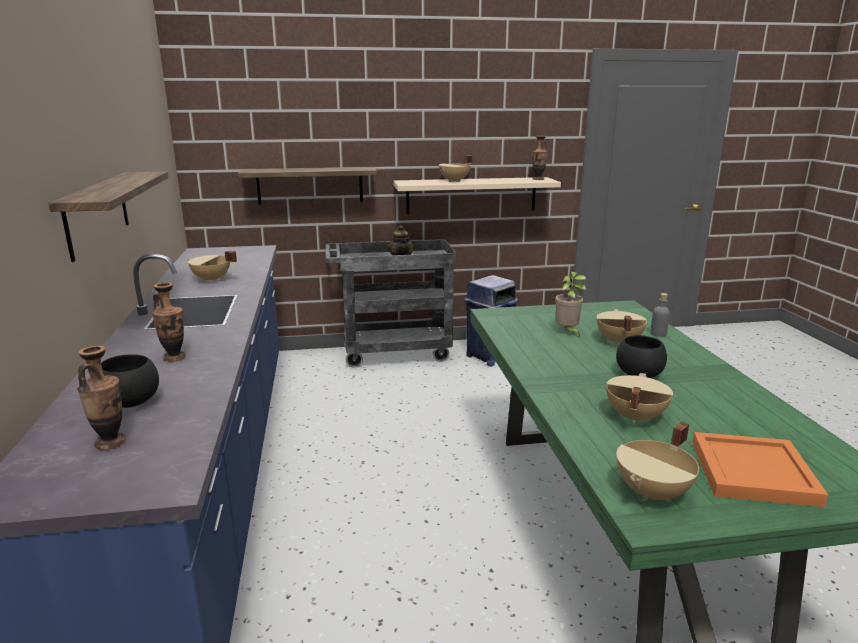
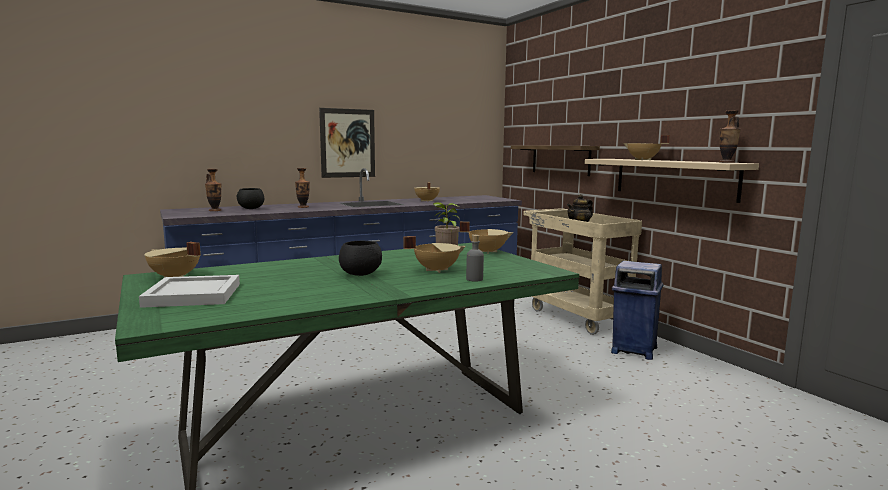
camera: 70 degrees right, 10 degrees down
(97, 213) = (347, 143): shelf -> picture
(391, 356) = (573, 318): black cart -> beige cart
(633, 417) = (280, 274): beige cooking pot -> beige cooking pot (487, 251)
(755, 473) = (192, 295): orange tray -> white tray

